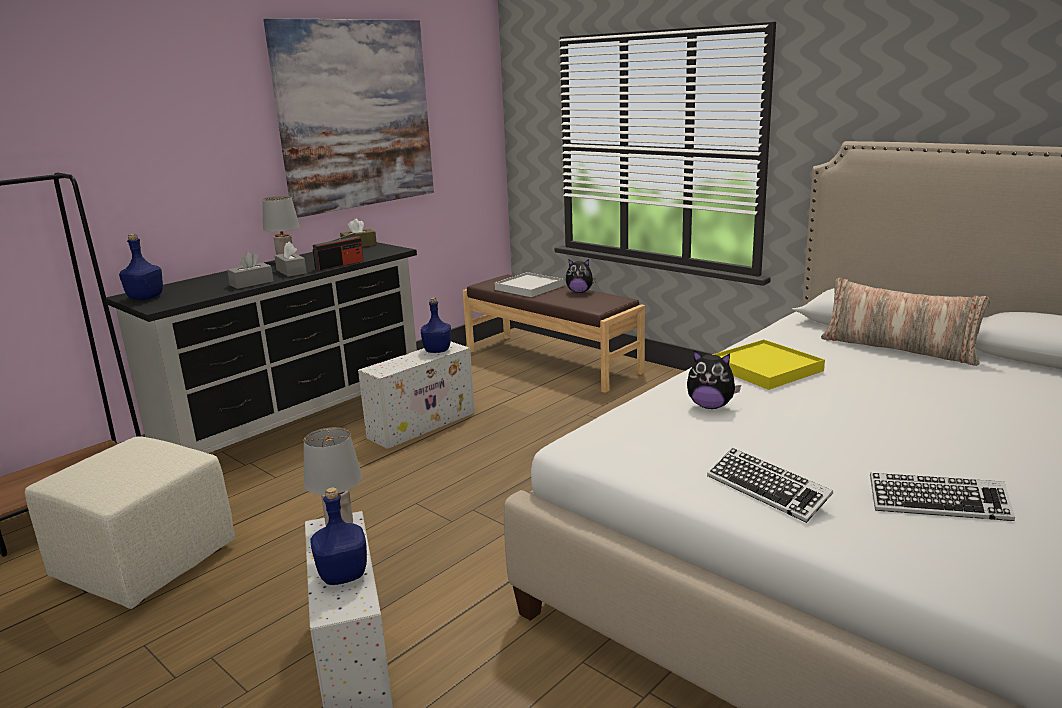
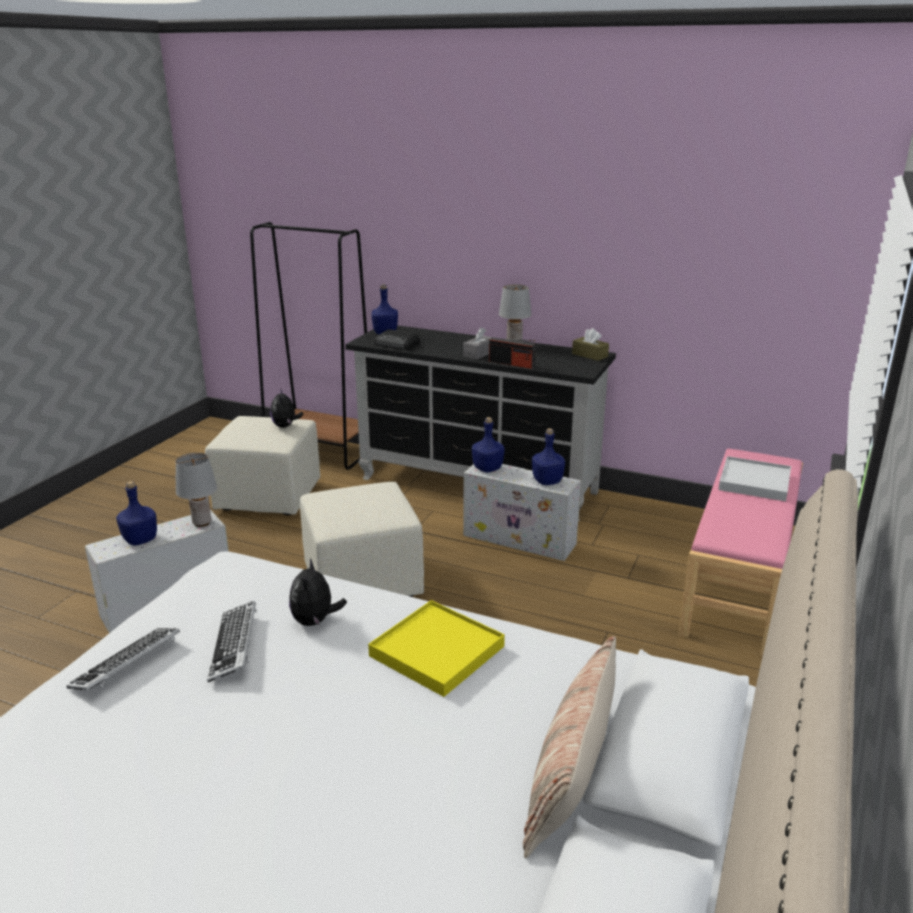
camera: 70 degrees right, 5 degrees up
(199, 295) = (397, 344): none -> radio
(251, 283) = (437, 350): grey tissue box -> none
(355, 115) = (638, 225): picture -> none
(385, 368) = (487, 469): none -> blue bottle
(425, 513) = (361, 583): none -> beige ottoman
(552, 361) = (740, 579): brown bench -> pink bench
(579, 292) = (771, 516): plush toy -> plush toy (286, 426)
(938, 504) = (88, 774): keyboard -> keyboard (234, 646)

